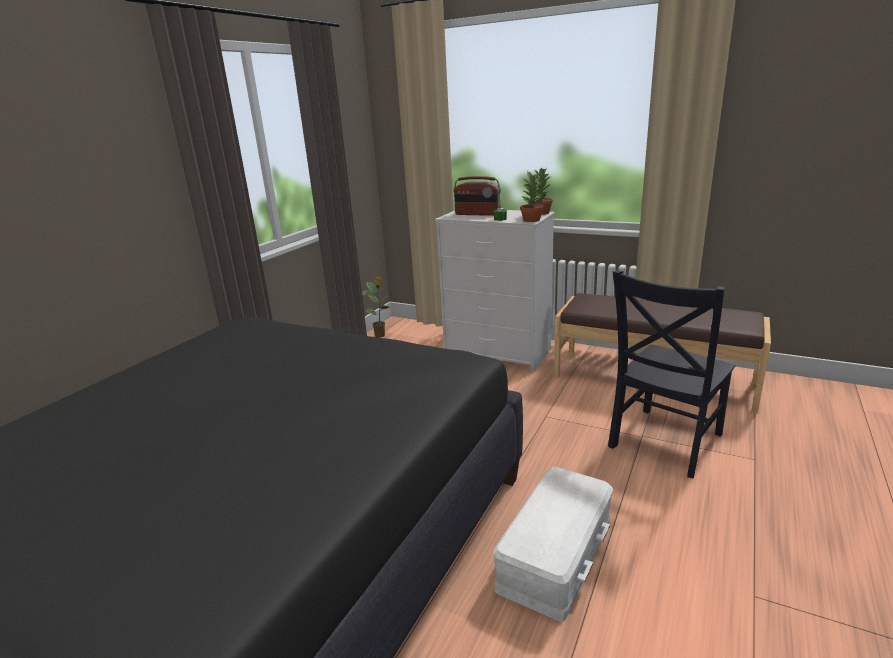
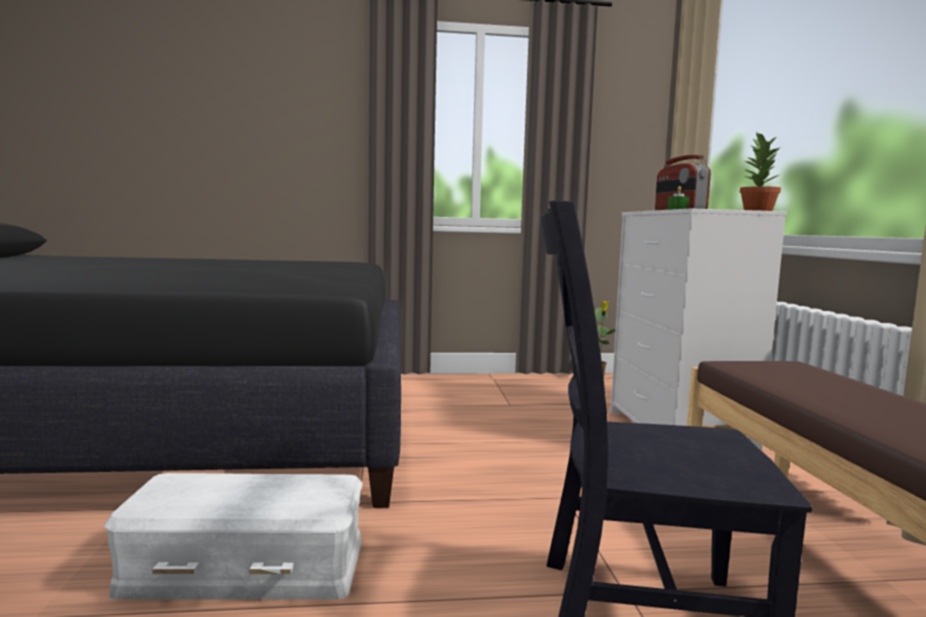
camera: 55 degrees right, 15 degrees down
(531, 220) = (706, 208): potted plant -> none

